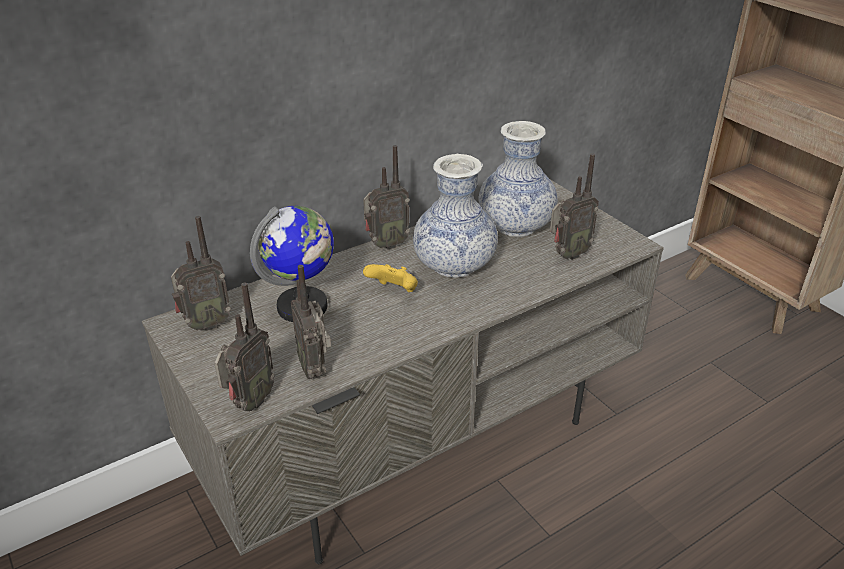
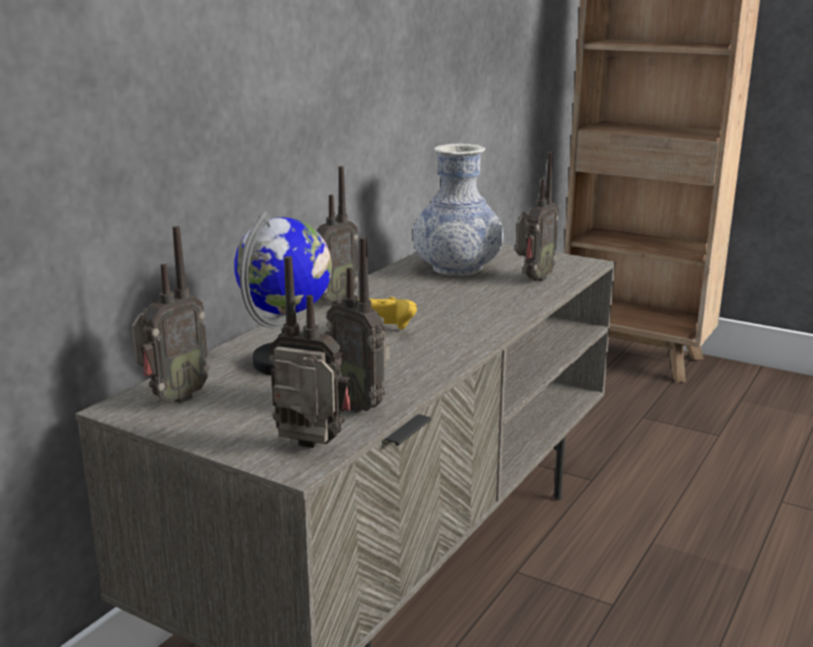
camera: 25 degrees left, 15 degrees down
(249, 403) = (309, 449): radio -> radio turned 75 degrees counterclockwise
(454, 265) = (426, 304): vase -> none

